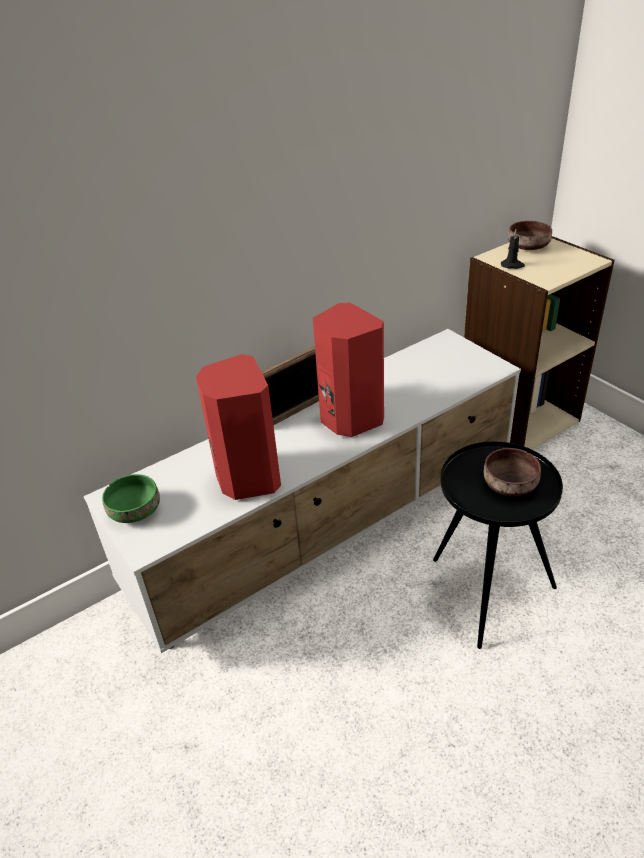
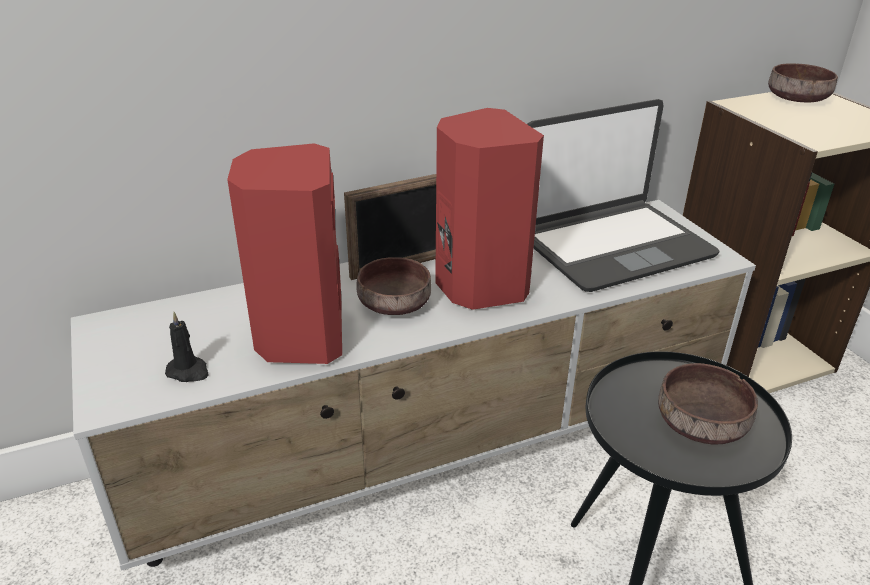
camera: 10 degrees right, 5 degrees down
(135, 511) = (125, 350): green bowl -> none
(300, 442) = (396, 304): none -> brown bowl
(427, 371) = (613, 246): none -> laptop
(512, 265) = (768, 116): black candle -> black candle (188, 372)

